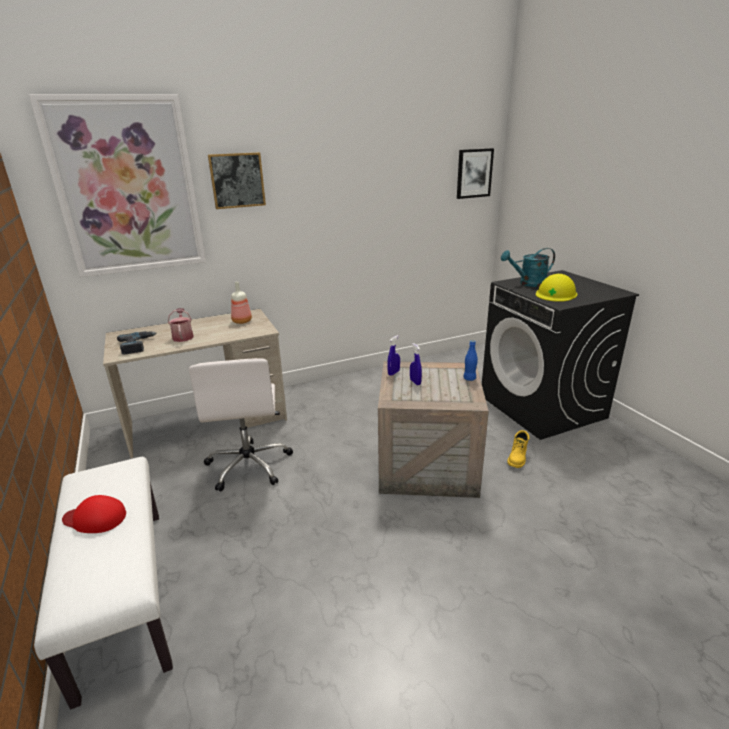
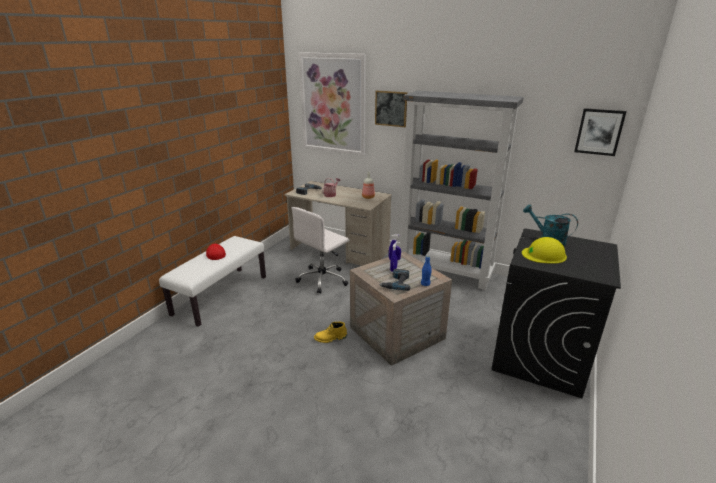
camera: 50 degrees right, 0 degrees up
(362, 382) = (445, 272): none -> grey bookcase
(447, 393) = (396, 283): none -> power drill
(518, 458) = (454, 367): yellow boot -> yellow boot (330, 338)

